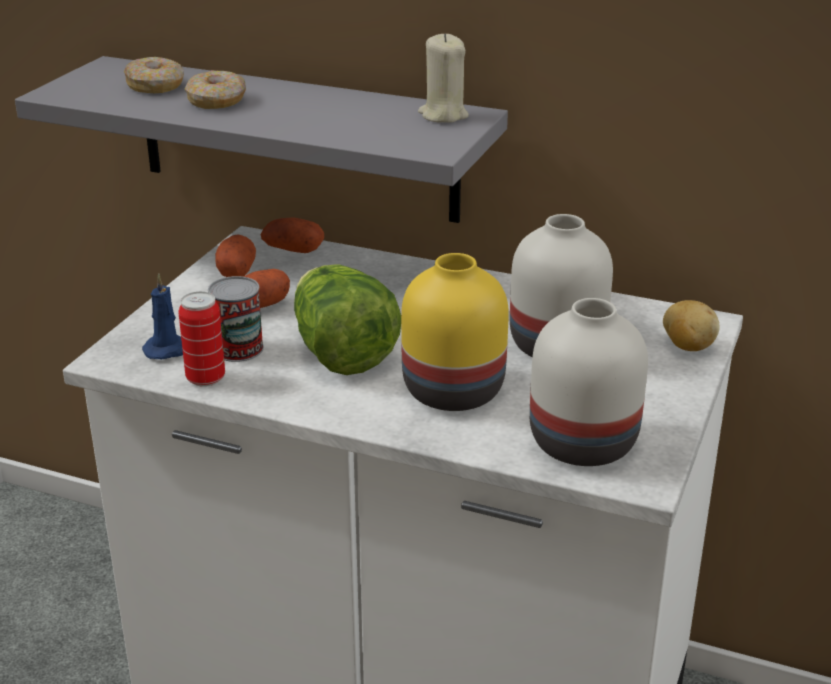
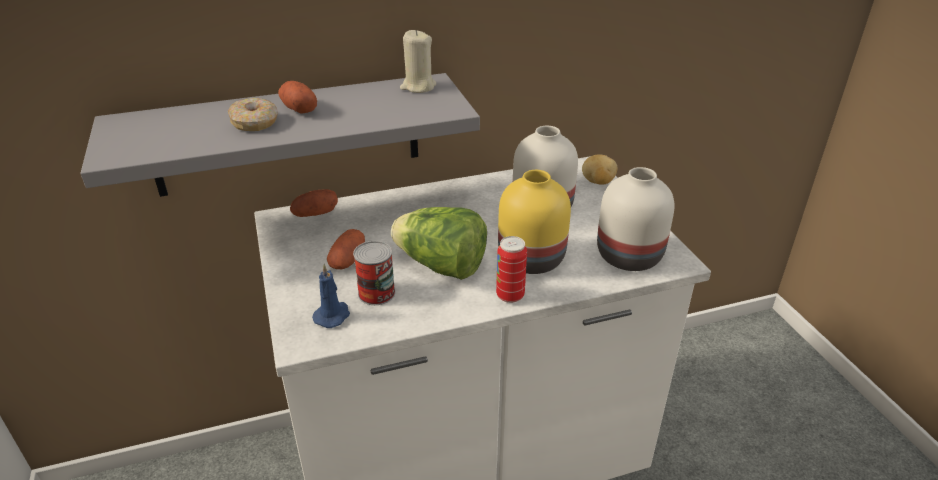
camera: 40 degrees left, 5 degrees up
(156, 86) = (187, 126): donut -> none
(205, 378) = (385, 322): can -> can (510, 295)
(236, 271) = (298, 243): potato -> potato (299, 109)

